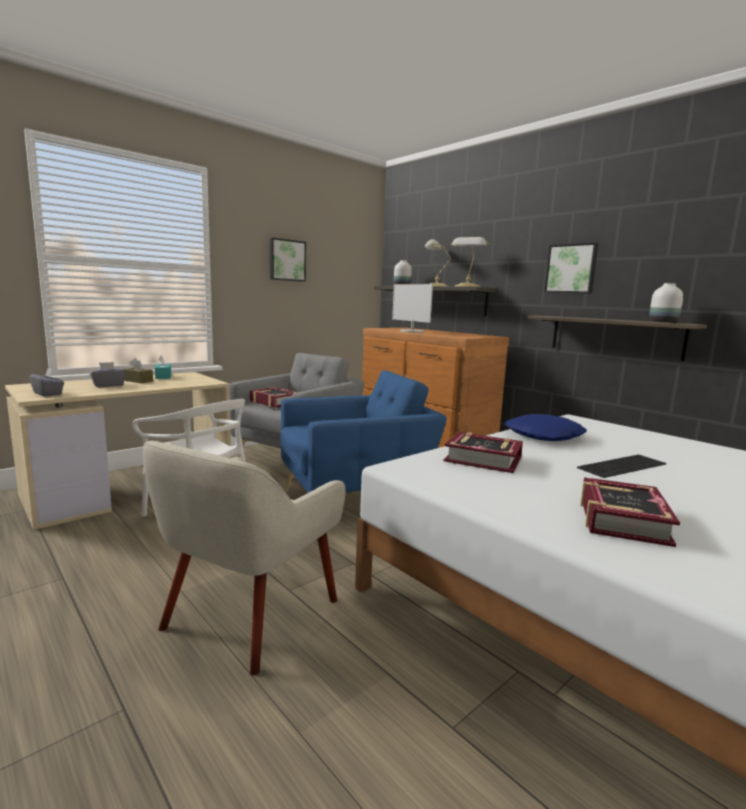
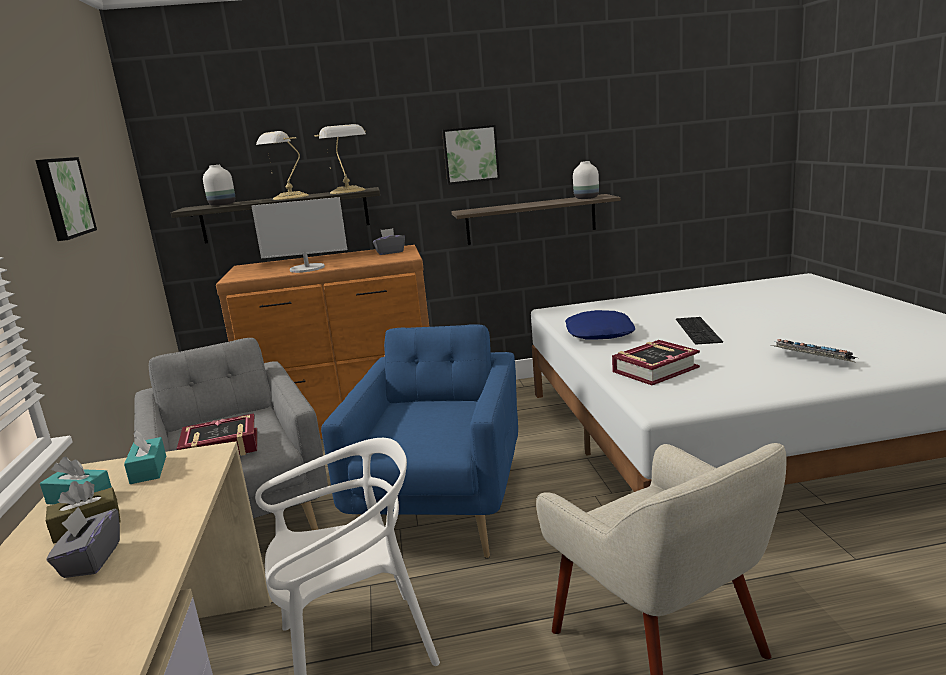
camera: 55 degrees left, 5 degrees up
(48, 394) = (88, 638): grey tissue box -> grey tissue box (390, 252)
(192, 379) = (148, 470): none -> turquoise tissue box
(621, 520) = (810, 359): book -> keyboard

